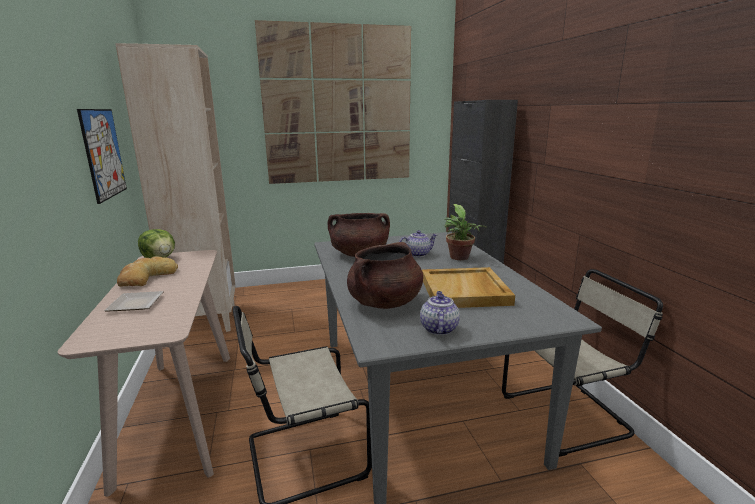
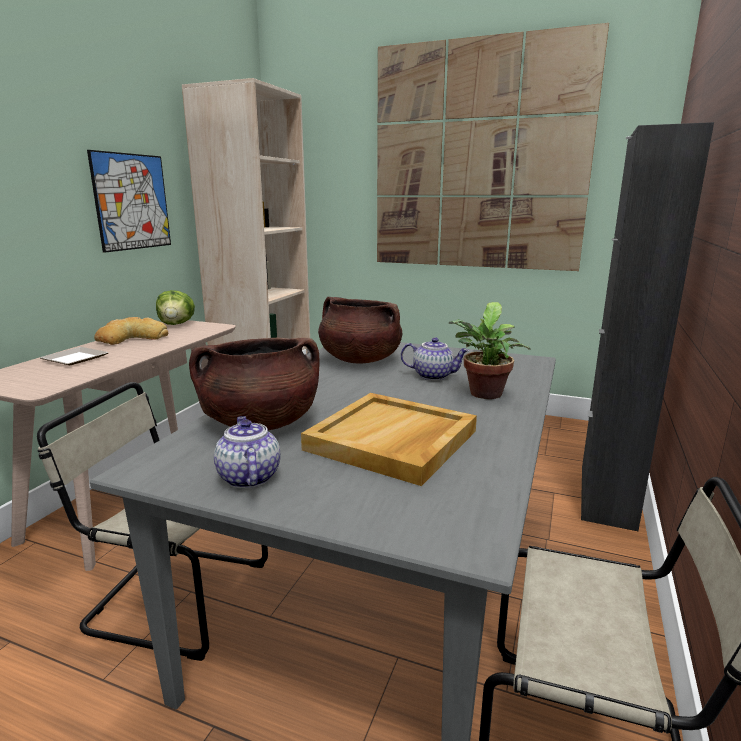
camera: 35 degrees right, 0 degrees up
(438, 328) = (248, 477): teapot -> teapot turned 60 degrees counterclockwise

